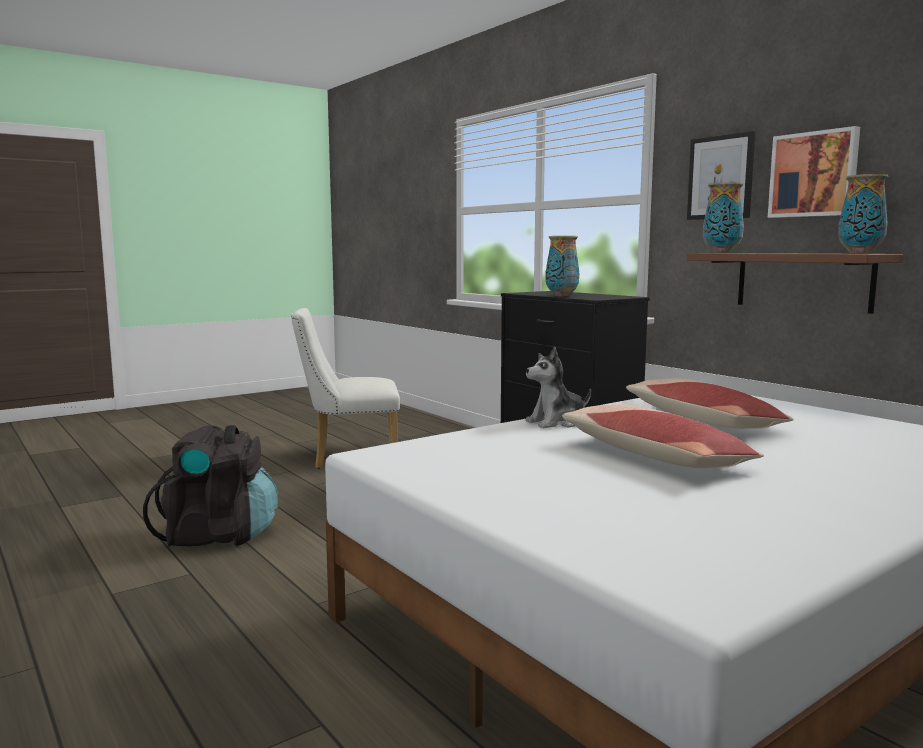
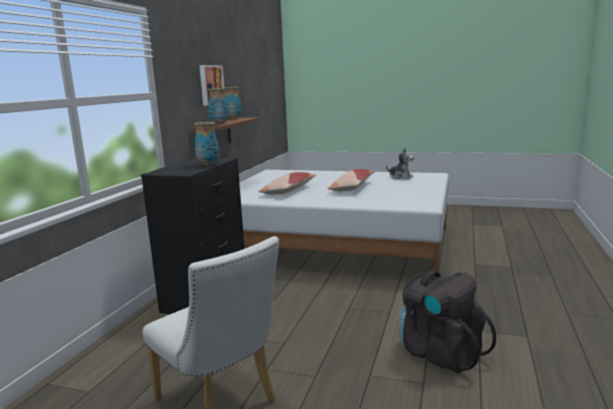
camera: 125 degrees left, 5 degrees up
(557, 422) = (328, 201): plush toy -> plush toy (400, 177)
(720, 177) = (184, 84): picture -> none

